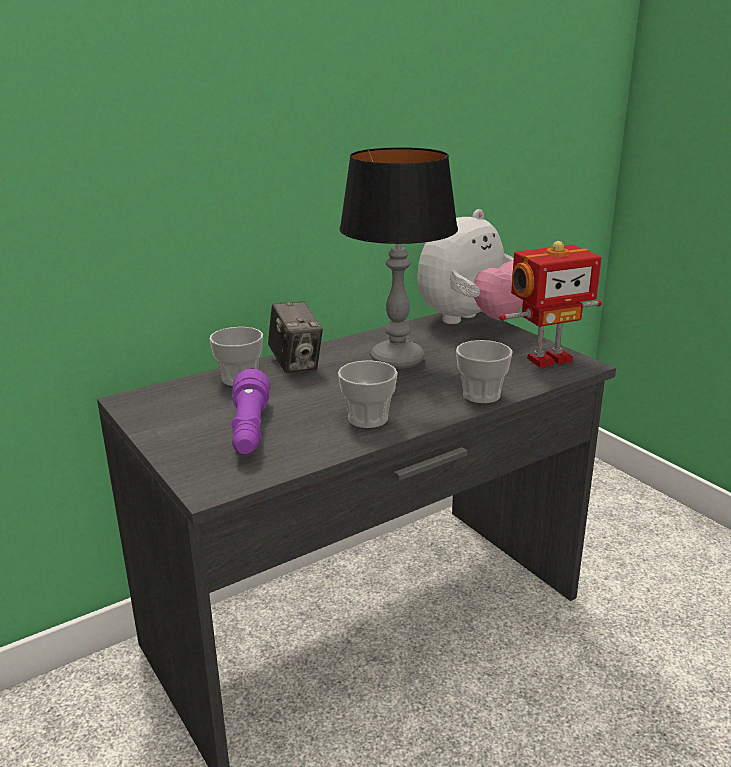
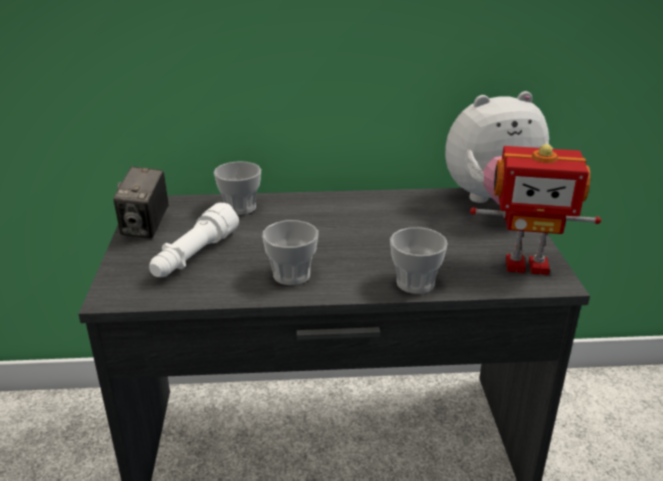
camera: 30 degrees right, 5 degrees up
(250, 430) = (194, 256): purple flashlight -> white flashlight
(296, 364) = (296, 206): camera -> camera (146, 227)
(396, 360) = (382, 225): table lamp -> none

